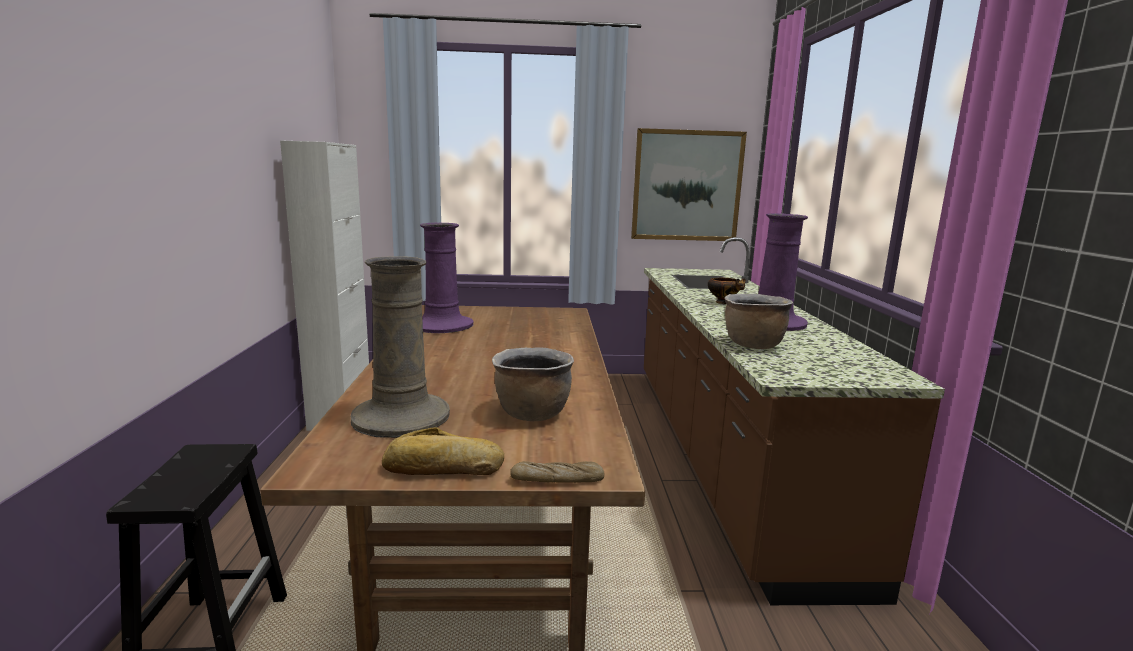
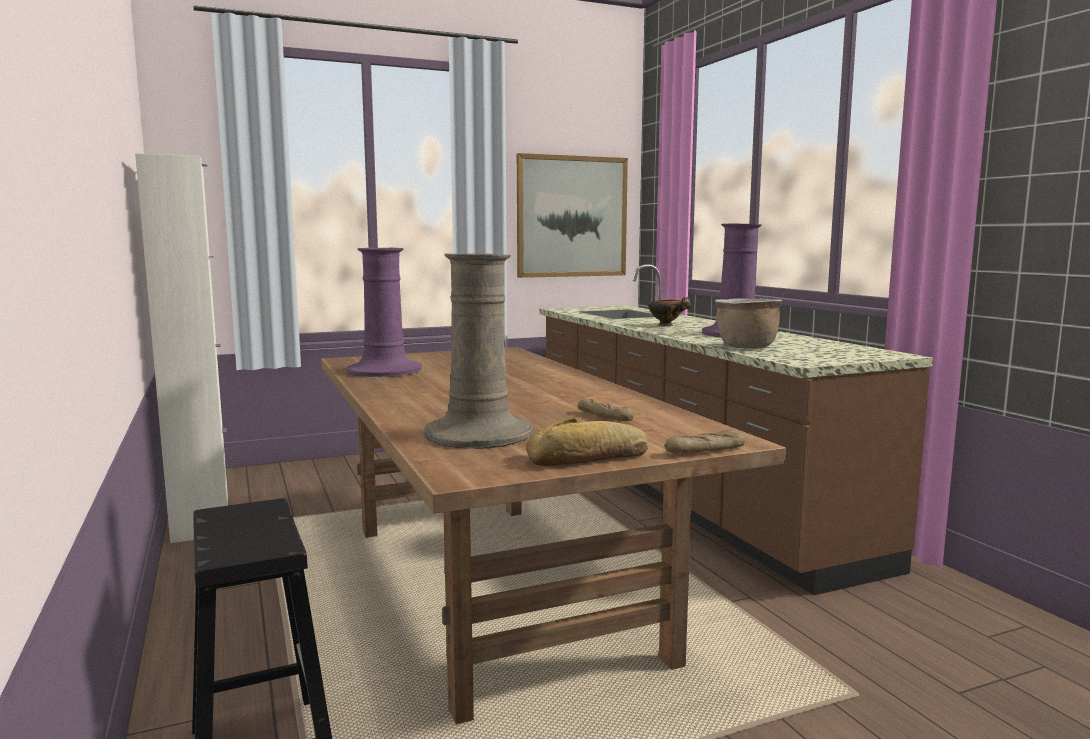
camera: 20 degrees left, 5 degrees down
(531, 413) = (604, 417): brown cooking pot -> bread

